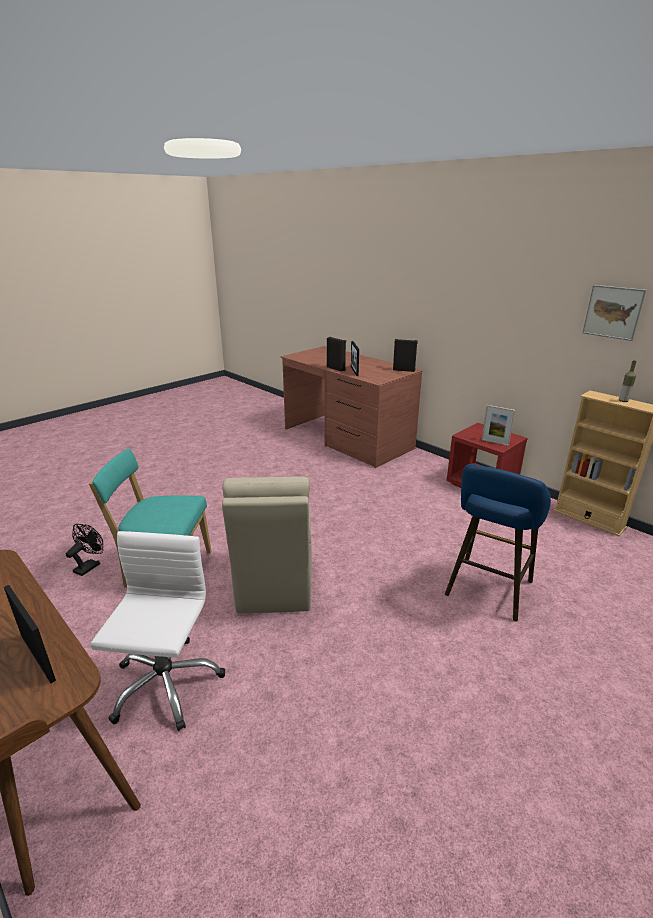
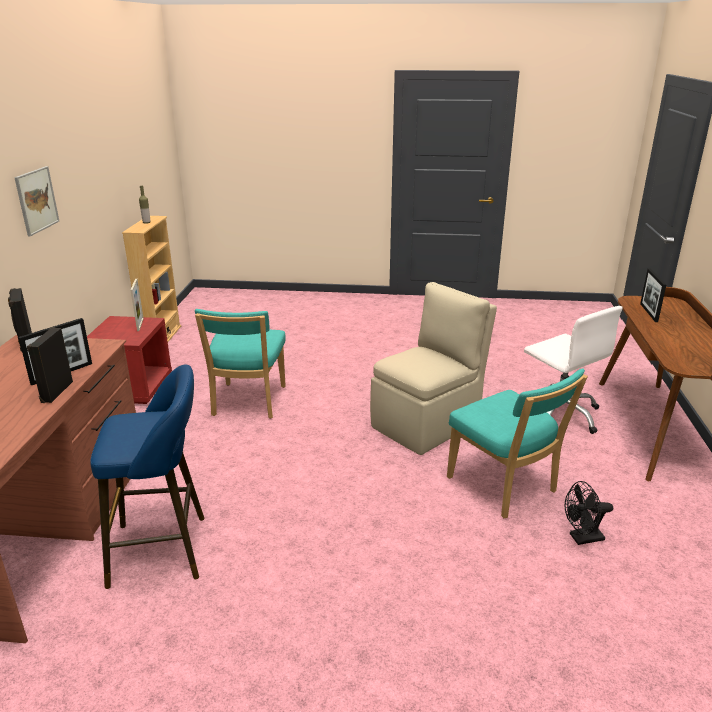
camera: 130 degrees left, 0 degrees up
(166, 684) = (559, 414): white office chair -> white office chair turned 90 degrees counterclockwise
(410, 518) = (247, 403): none -> turquoise chair
(487, 591) = (313, 351): blue stool -> blue stool (165, 550)
(613, 312) = (107, 154): picture -> picture (36, 200)

